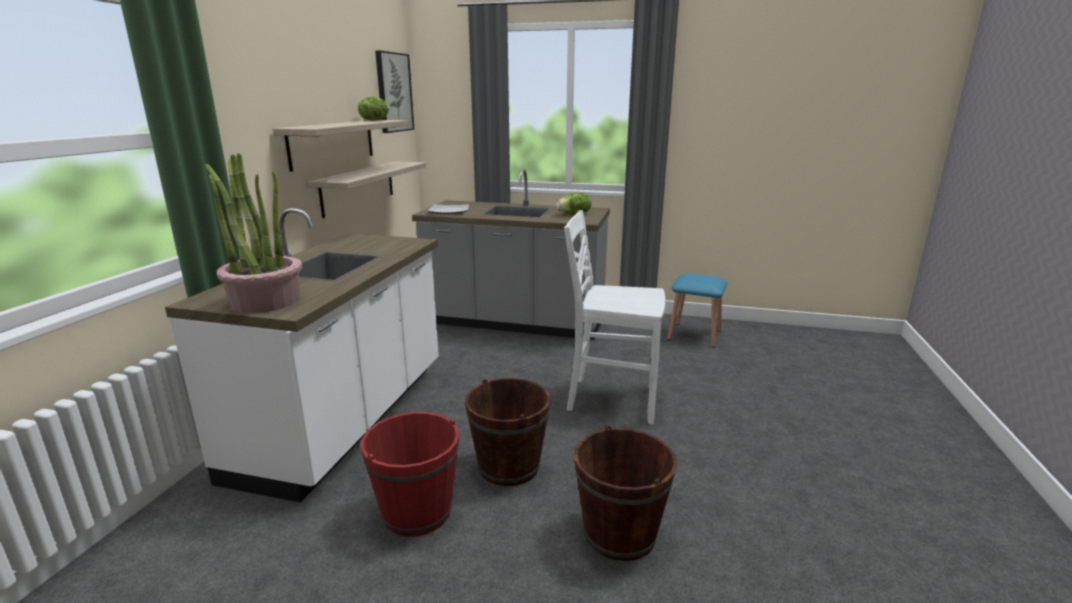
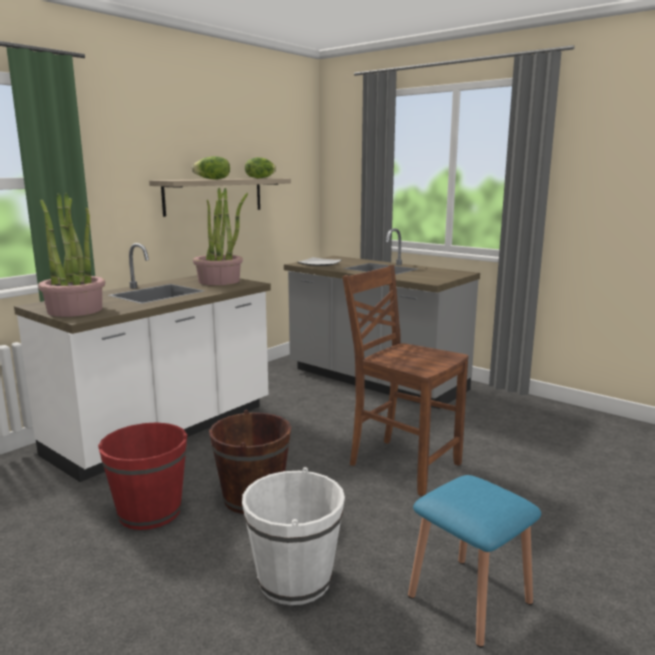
camera: 25 degrees right, 5 degrees down
(358, 187) = (240, 236): shelf -> none
(378, 242) = (219, 281): none -> potted plant
(393, 92) = (293, 155): picture -> none
(574, 214) = (431, 275): lettuce -> lettuce (212, 179)
(610, 399) = (402, 464): white chair -> brown chair
(619, 534) = (294, 579): brown bucket -> white bucket
(694, 335) = (557, 423): blue stool -> blue stool (469, 599)

